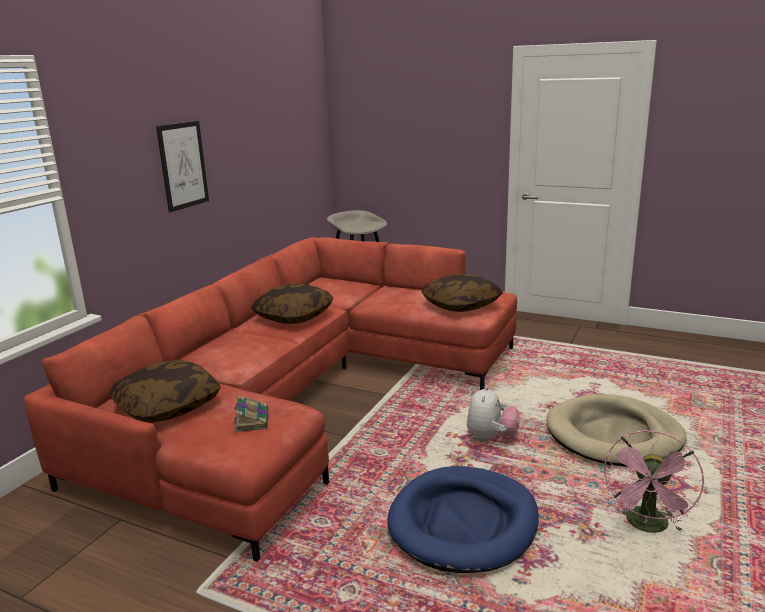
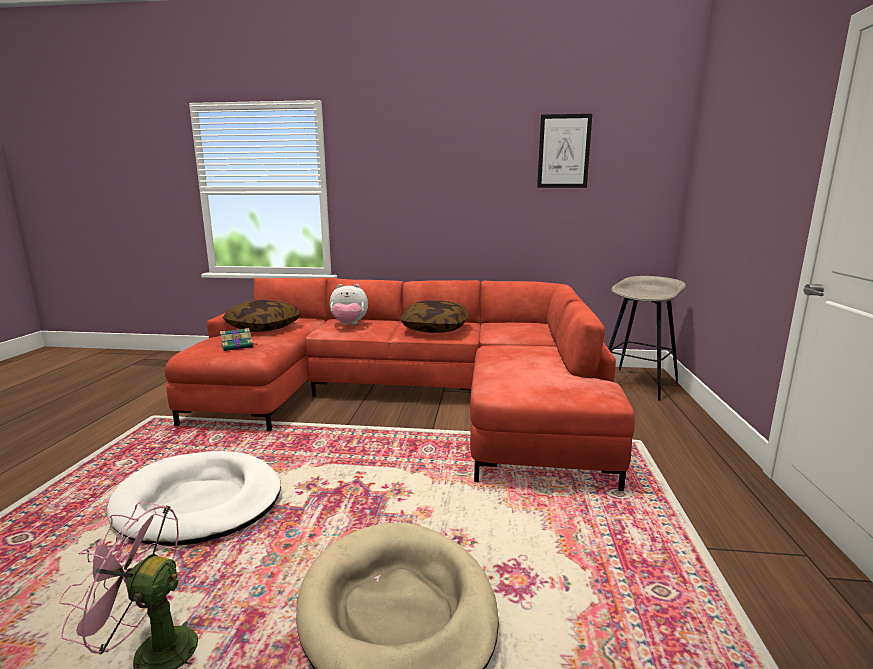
camera: 70 degrees right, 5 degrees down
(183, 165) = (439, 189): picture -> picture (564, 151)
(461, 305) = (527, 379): pillow -> none
(463, 523) = (199, 502): blue dog bed -> white dog bed
(491, 438) = (362, 501): plush toy -> plush toy (349, 325)

